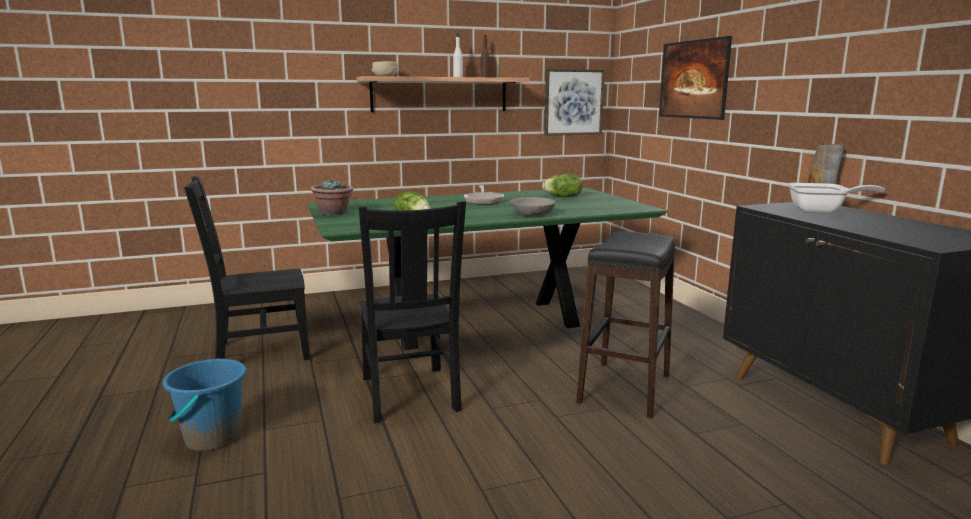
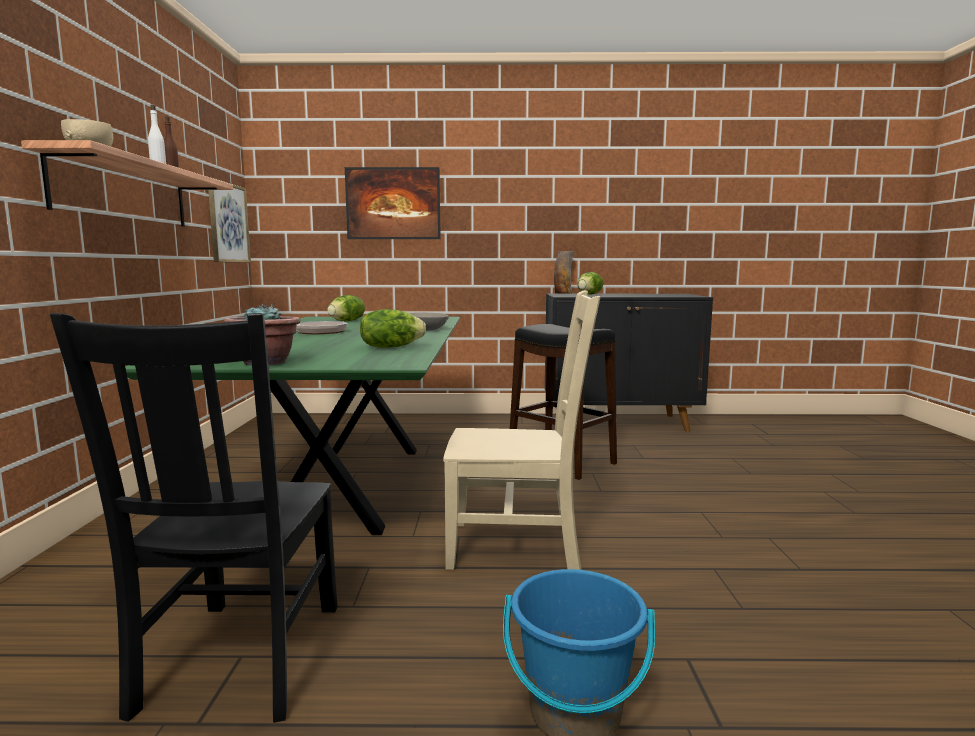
camera: 70 degrees left, 5 degrees down
(410, 395) = (519, 546): black chair -> beige chair
(822, 211) = (589, 294): frying pan -> lettuce

